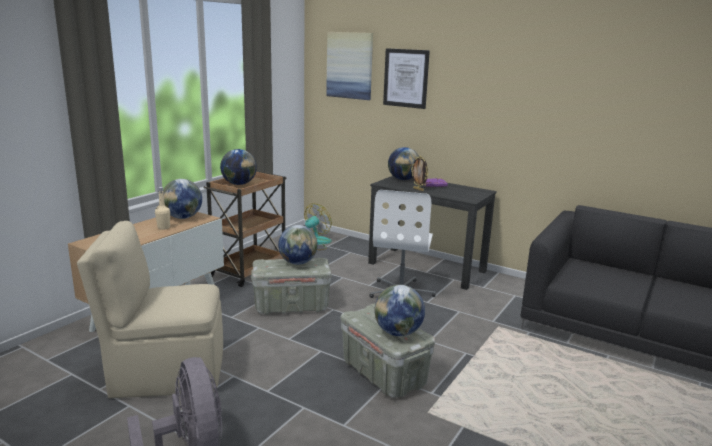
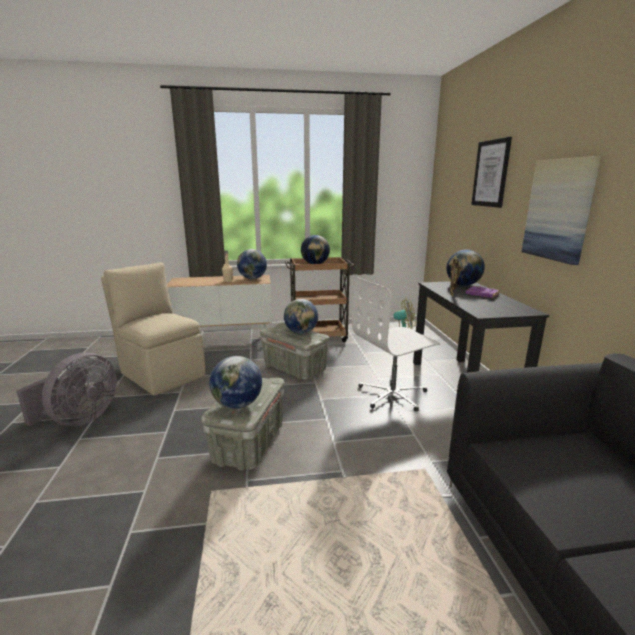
camera: 50 degrees right, 0 degrees up
(350, 65) = (456, 166): picture -> picture (559, 210)

